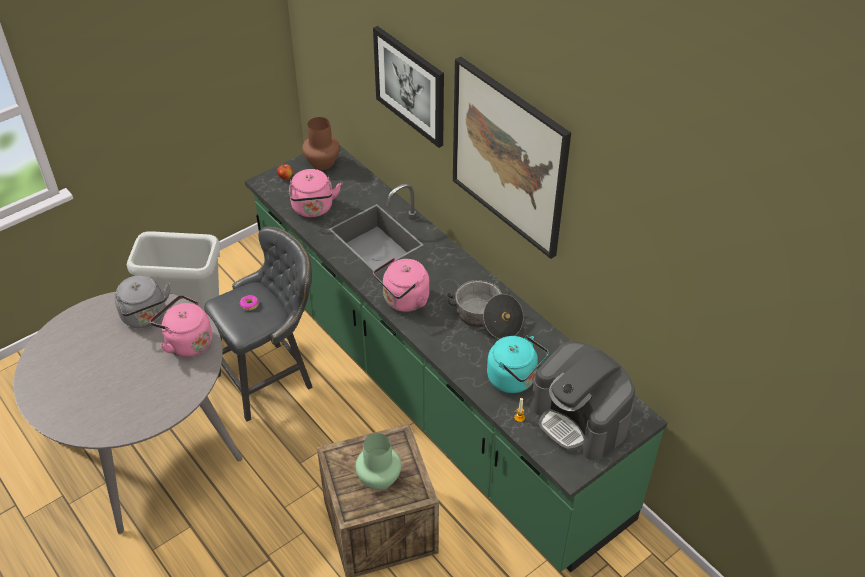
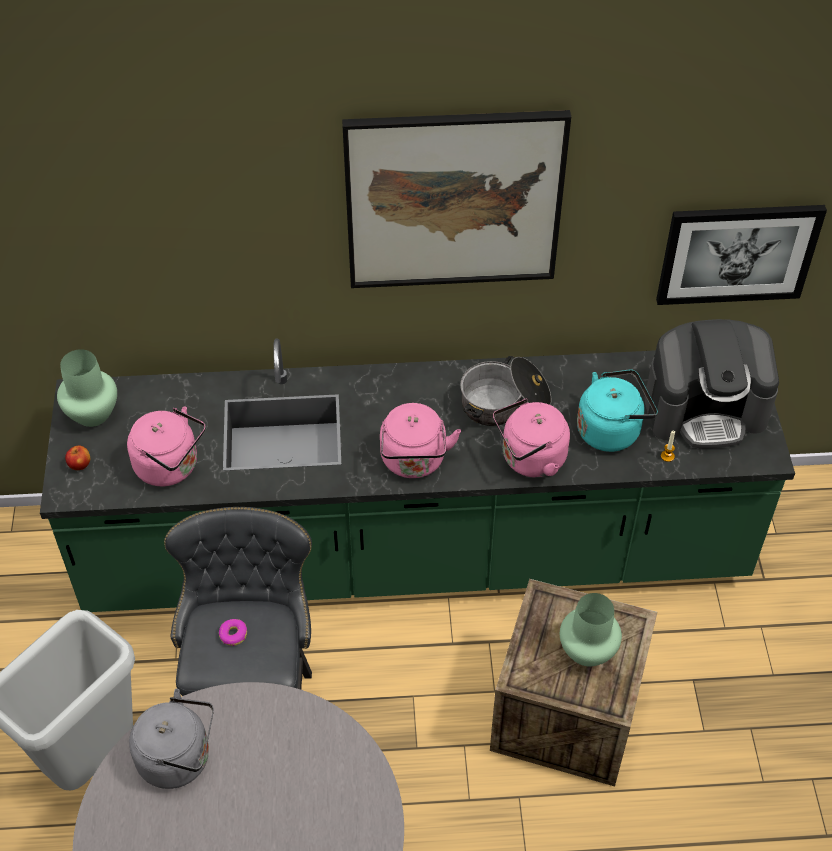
camera: 55 degrees left, 5 degrees up
(187, 342) = (269, 730): pink kettle -> pink kettle (530, 459)
(321, 163) = (92, 414): brown vase -> green vase
(410, 85) = (231, 212): picture -> picture (737, 253)

